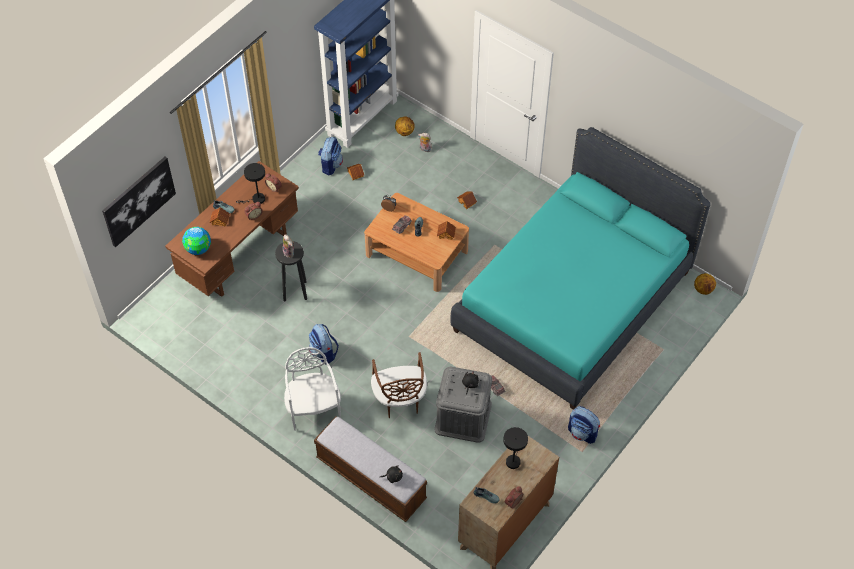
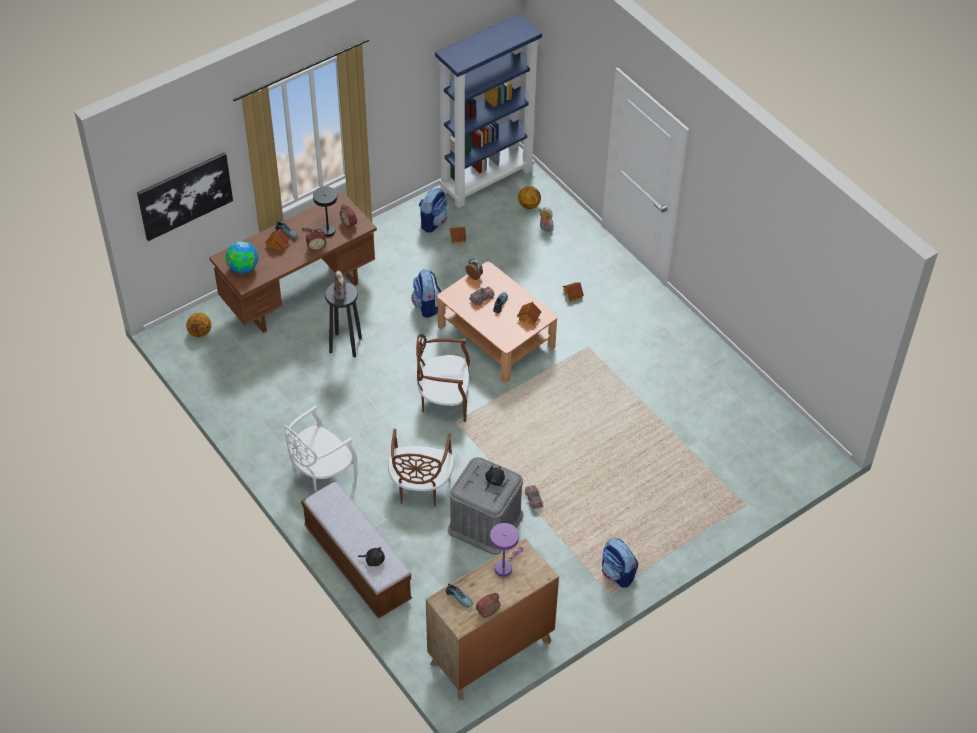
camera: 15 degrees right, 5 degrees down
(313, 408) = (321, 472): white chair -> white chair turned 135 degrees counterclockwise
(324, 352) = (354, 417): backpack -> backpack (427, 306)
(393, 319) = (444, 399): none -> brown chair
(513, 460) = (505, 566): black table lamp -> purple table lamp
(573, 301) = (658, 427): turquoise bed -> none
(703, 289) = (817, 451): basketball -> basketball (200, 332)

